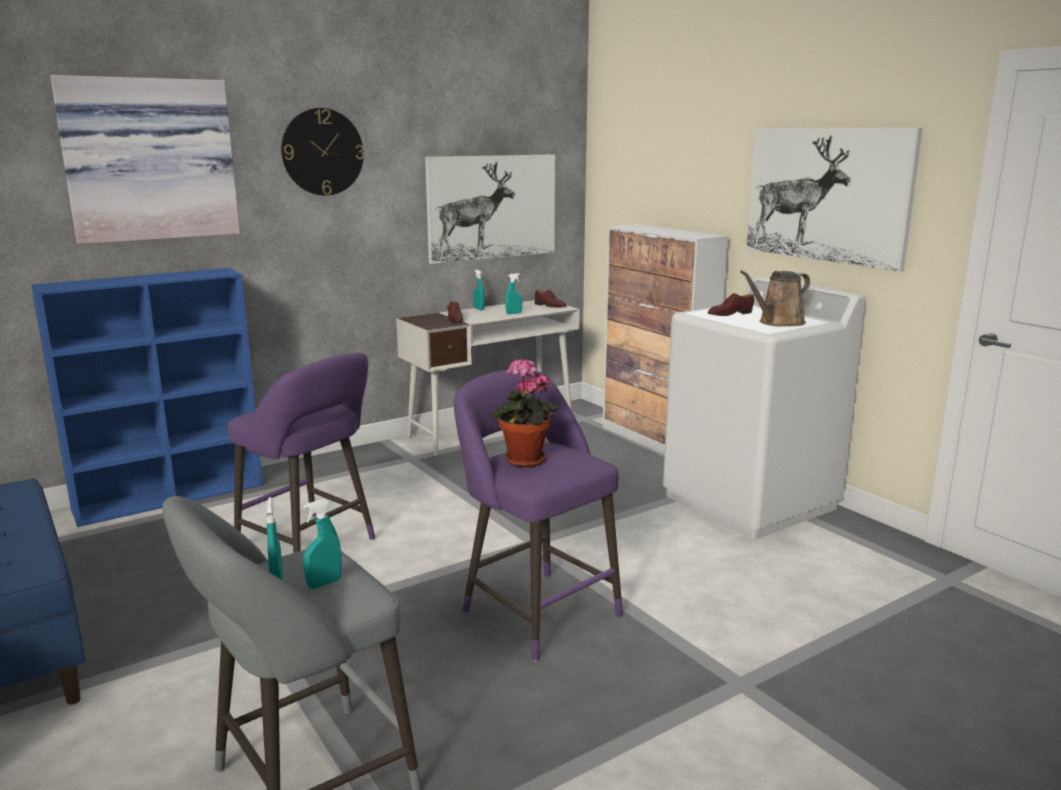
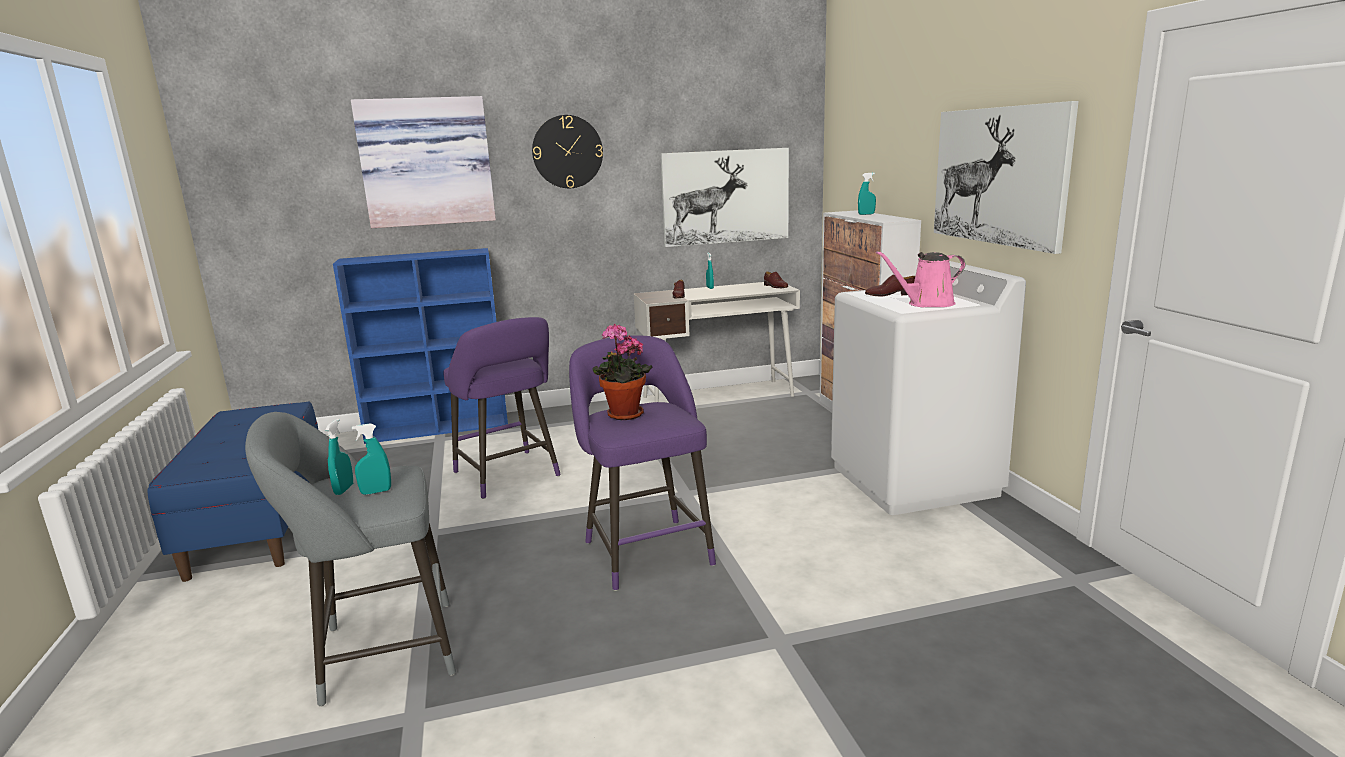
camera: 20 degrees right, 0 degrees up
(513, 313) = (735, 292): turquoise spray bottle -> turquoise spray bottle (866, 214)
(778, 323) = (926, 304): brown watering can -> pink watering can

